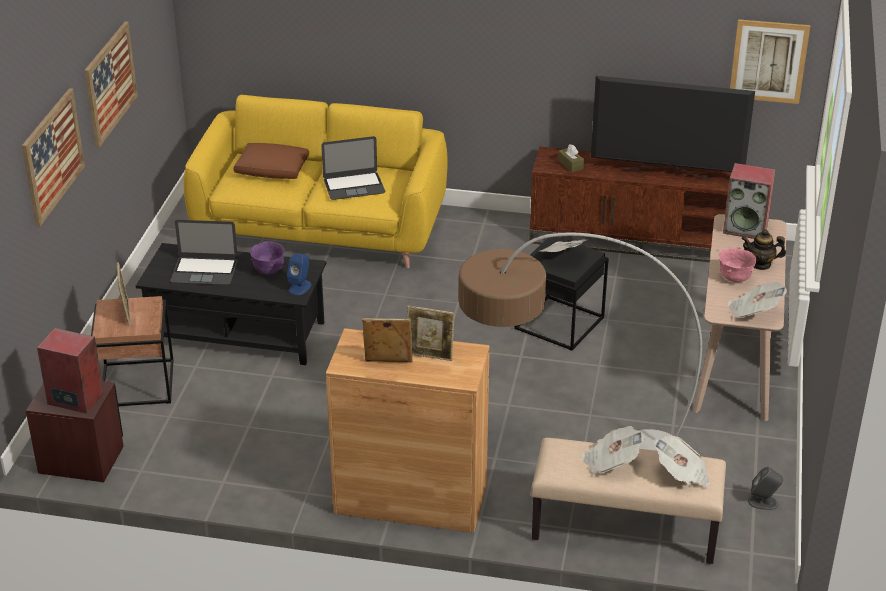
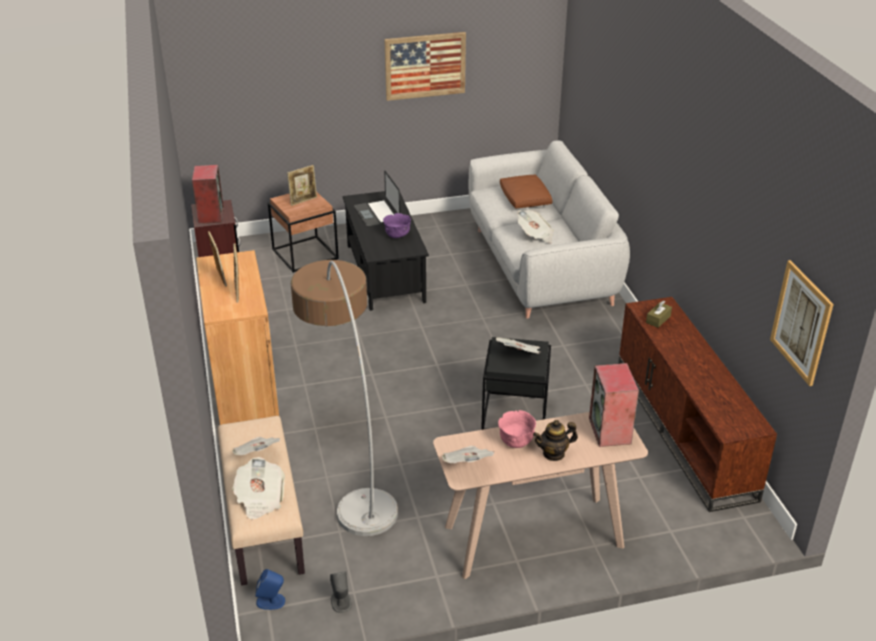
camera: 65 degrees right, 0 degrees up
(52, 156) = (316, 76): picture -> none
(300, 287) = (386, 253): blue speaker -> blue speaker (271, 601)
(321, 230) = (540, 266): yellow sofa -> grey sofa
(354, 186) = (535, 235): laptop -> newspaper
(666, 174) = (697, 375): television -> none
(760, 264) = (554, 453): teapot -> teapot turned 90 degrees counterclockwise

